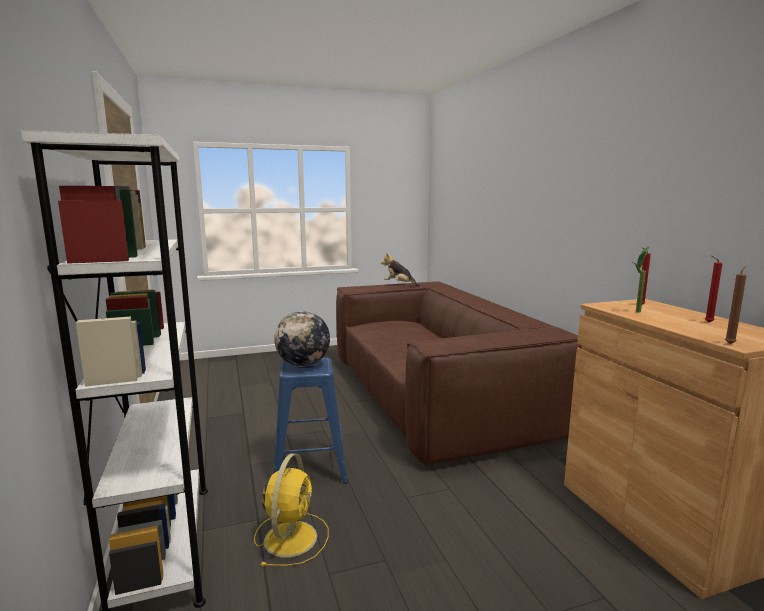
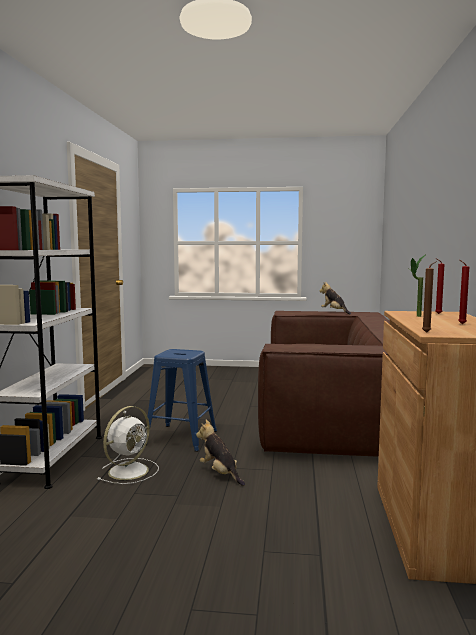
camera: 25 degrees right, 5 degrees down
(291, 537) = (130, 470): yellow fan -> white fan
(303, 364) = (178, 352): globe -> none
(402, 510) = (220, 474): none -> plush toy

